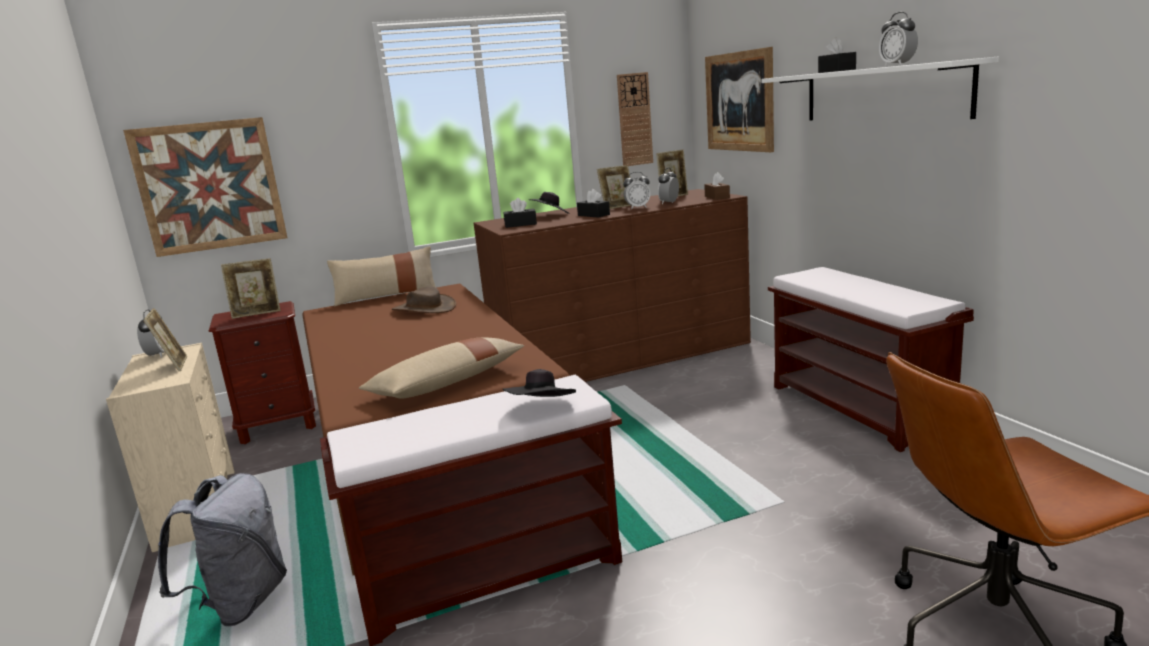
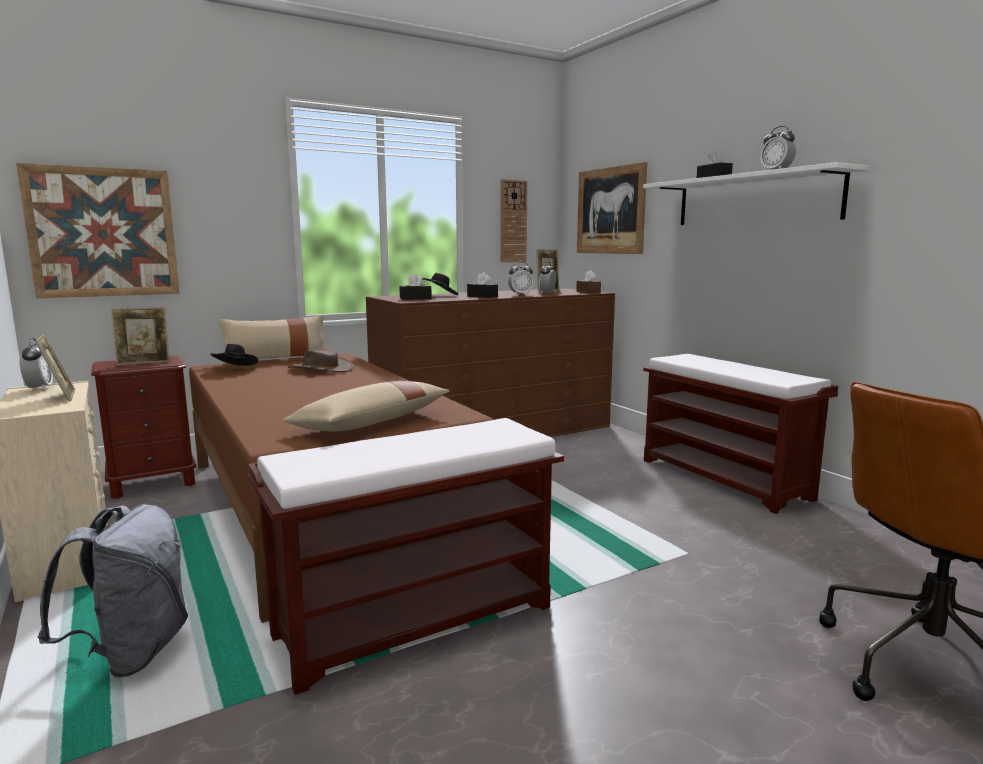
camera: 10 degrees left, 5 degrees down
(542, 409) = (487, 442): black hat -> black hat (235, 369)
(618, 207) = (500, 293): picture frame -> none

